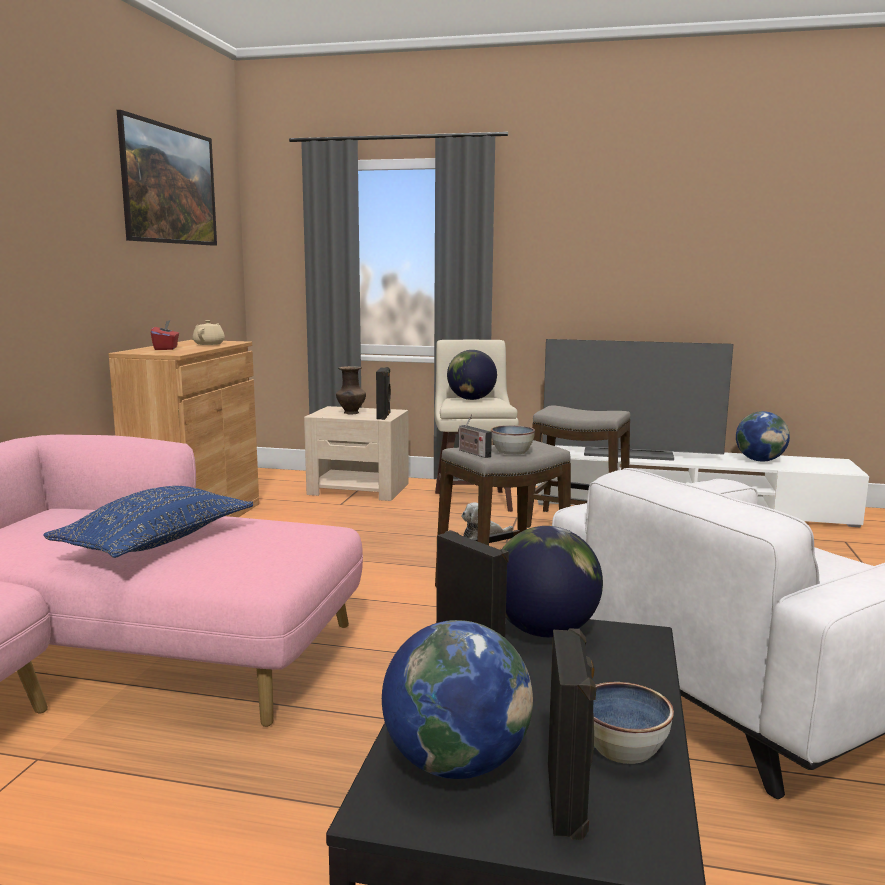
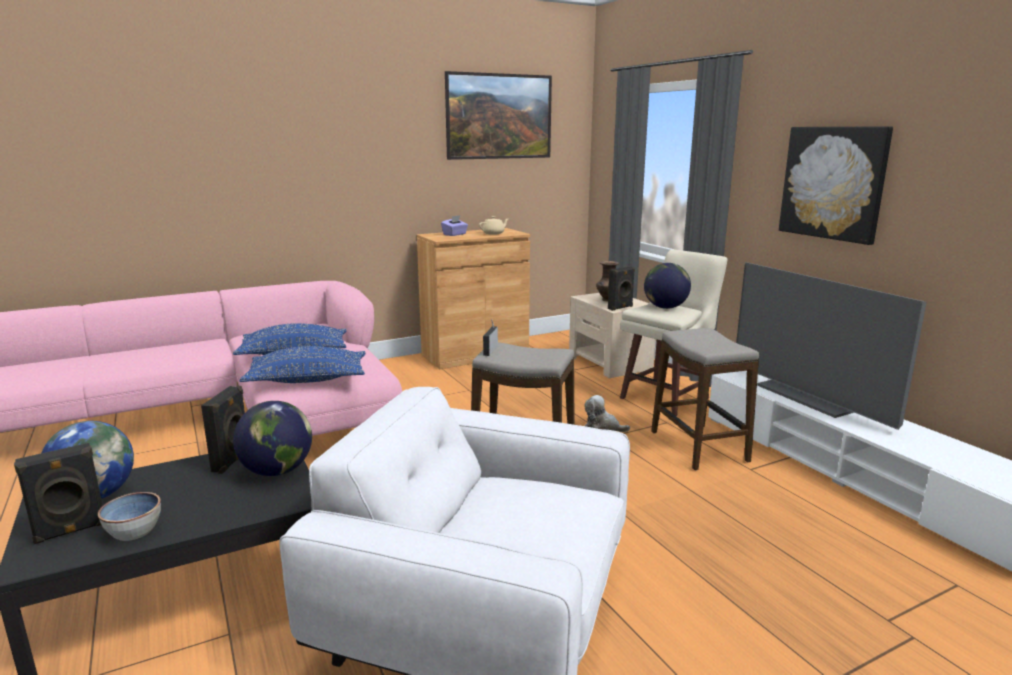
camera: 50 degrees right, 5 degrees up
(166, 348) = (455, 234): red tissue box -> purple tissue box
(272, 557) = (308, 380): none -> blue pillow
(512, 452) = (519, 356): bowl -> none
(603, 259) = (833, 183): none -> picture
(760, 460) = (946, 452): globe -> none

